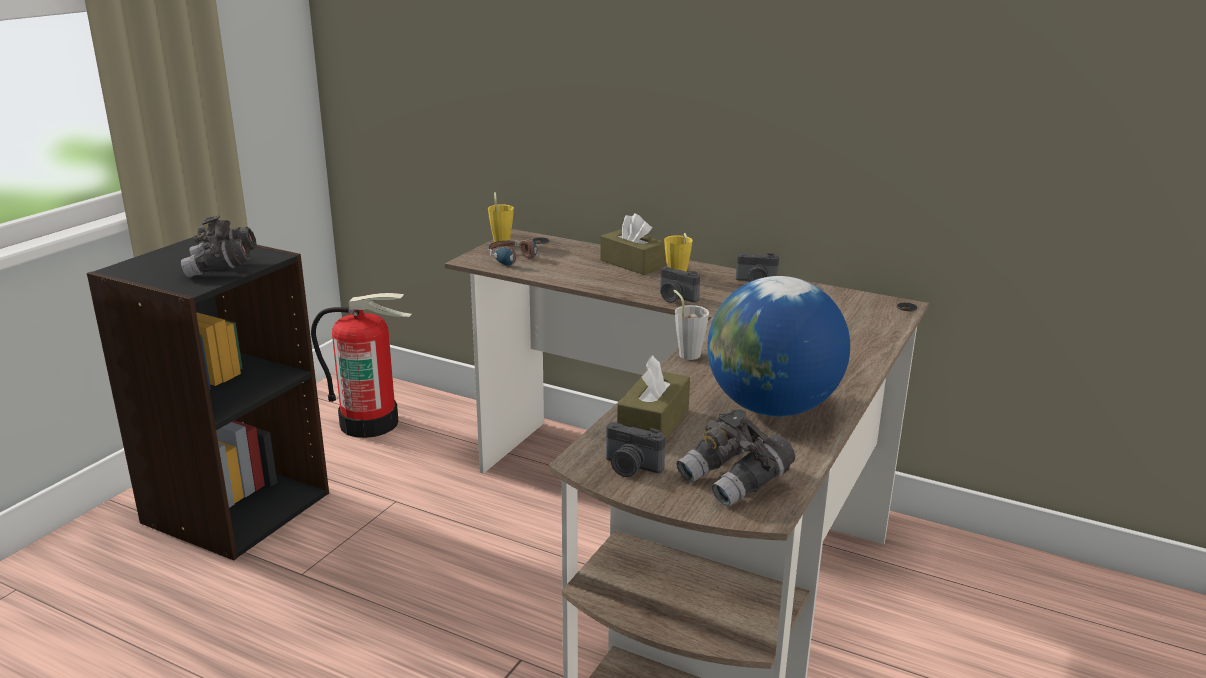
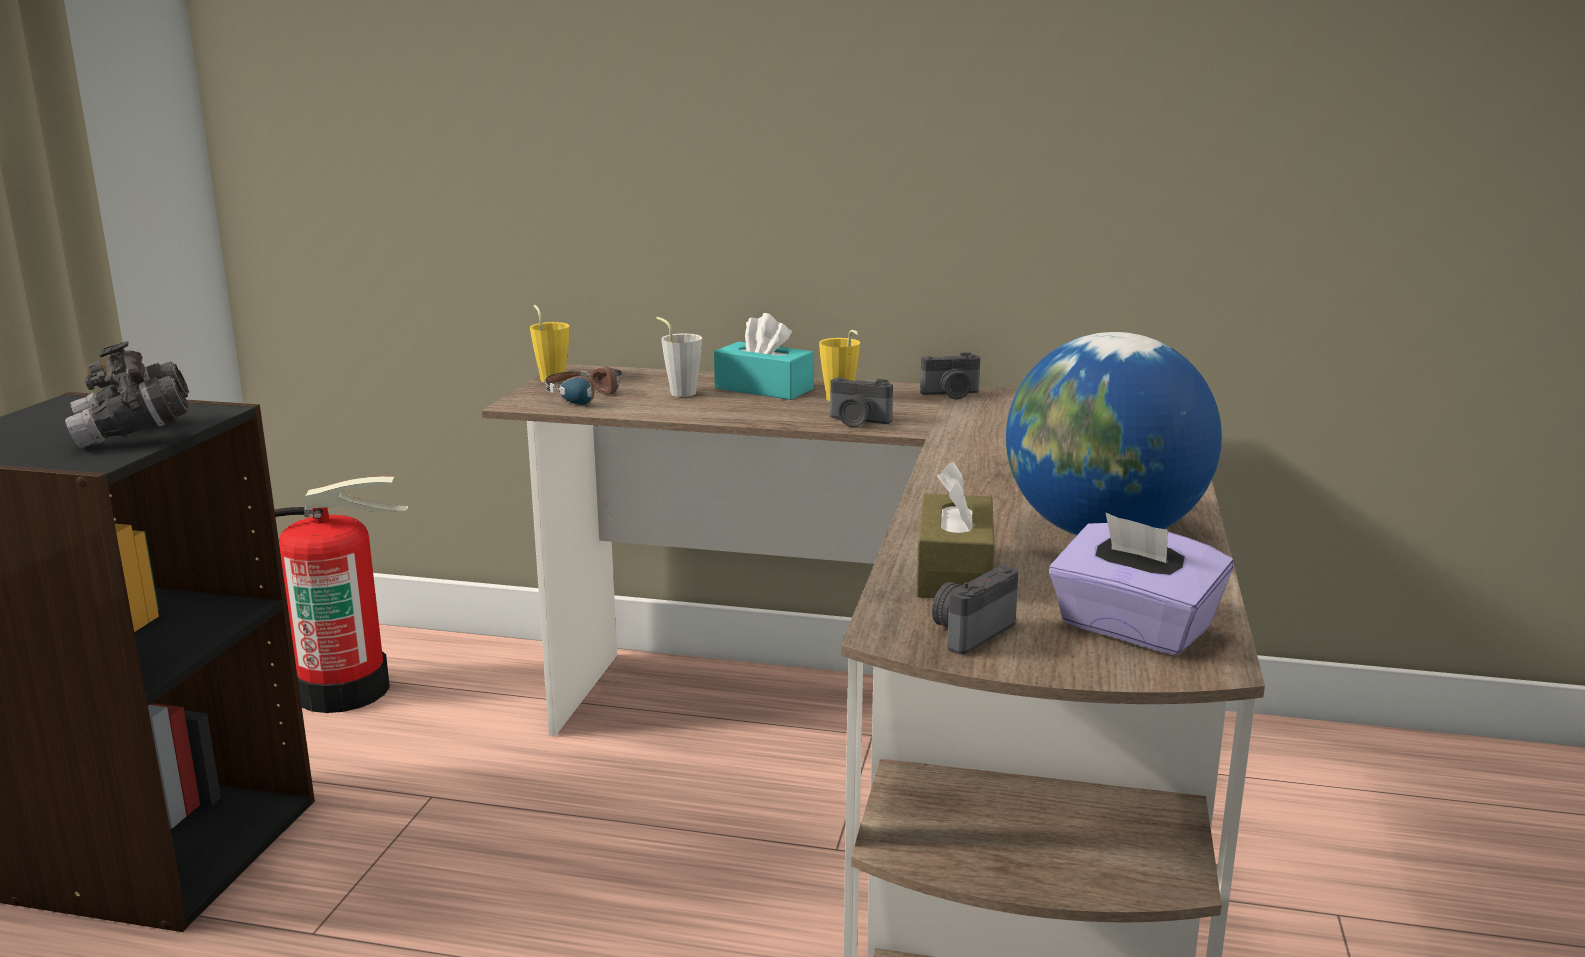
camera: 15 degrees left, 5 degrees down
(630, 467) = (969, 632): camera -> camera turned 120 degrees clockwise
(632, 264) = (764, 388): brown tissue box -> turquoise tissue box
(687, 353) = (928, 482): grey cup -> grey cup (680, 392)
(734, 481) = (1133, 629): grey binoculars -> purple tissue box

